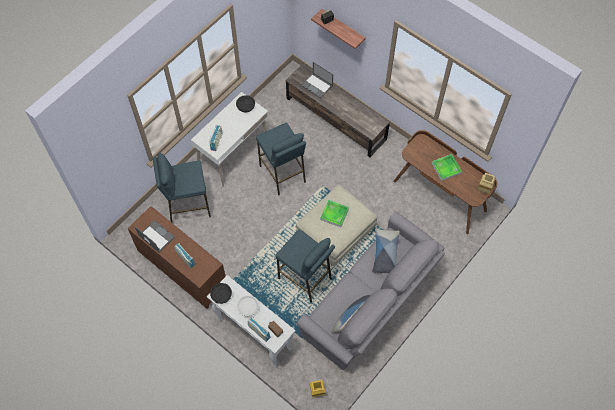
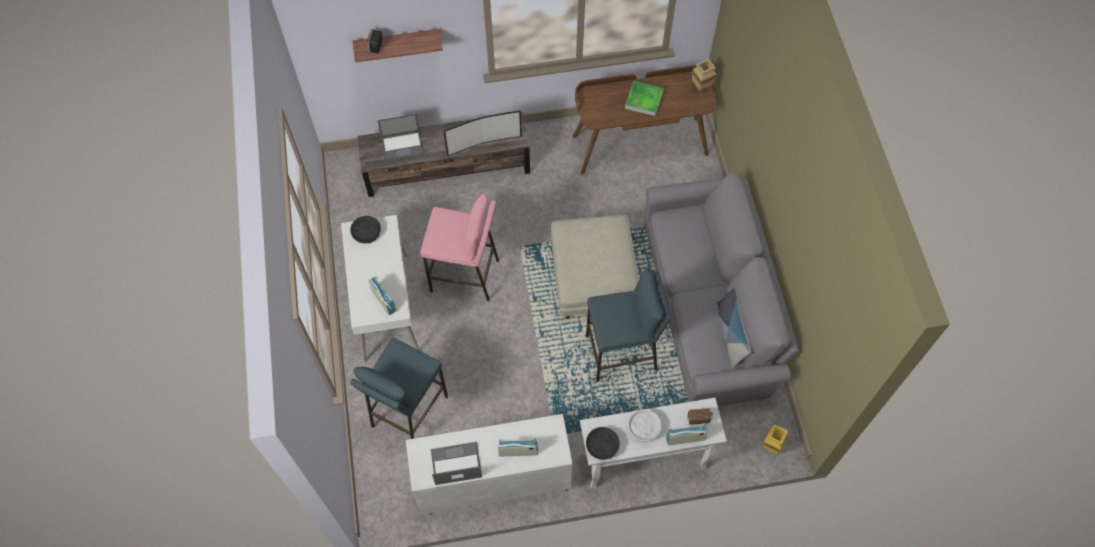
camera: 50 degrees left, 0 degrees up
(182, 271) = (492, 483): brown cabinet -> white cabinet
(282, 174) = (465, 276): blue stool -> pink stool
(334, 214) = (589, 253): tray -> none
(353, 118) = (483, 143): none -> television
(385, 253) = (683, 241): pillow -> none

